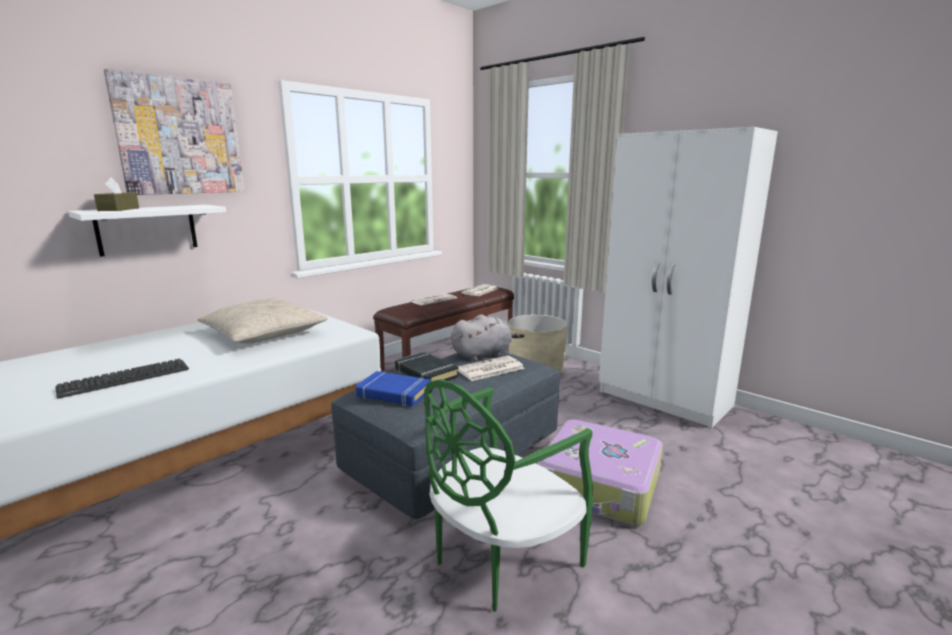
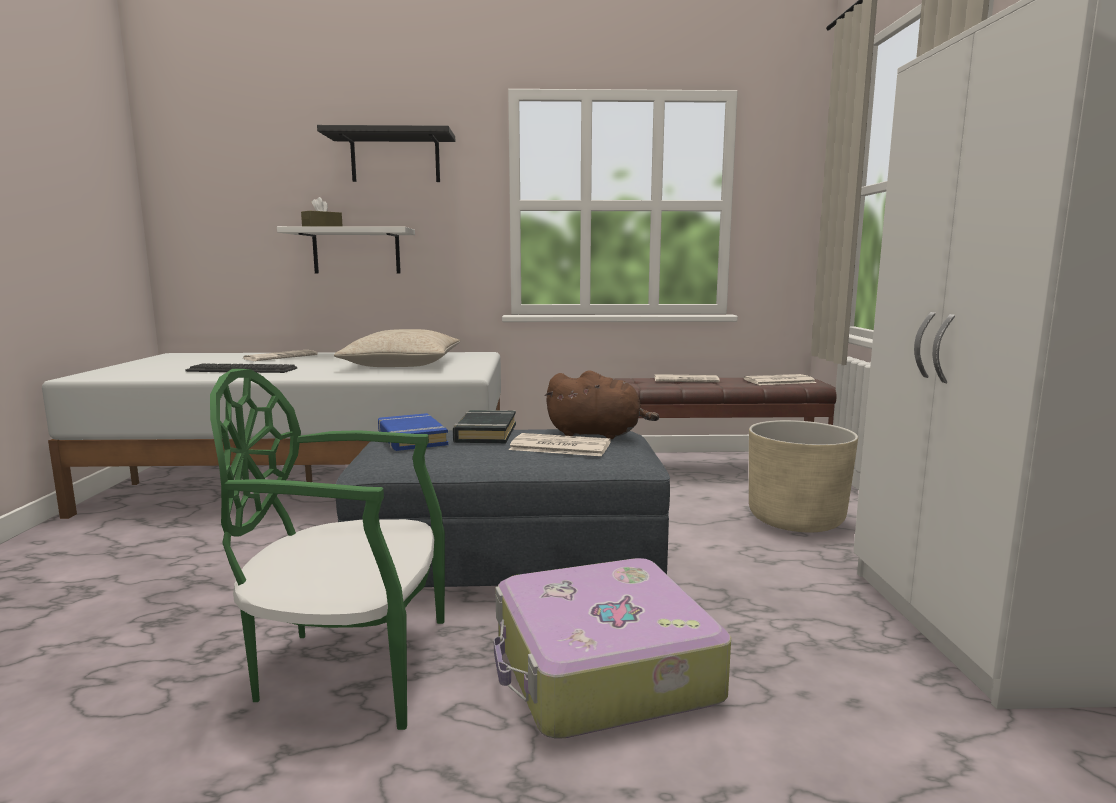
camera: 45 degrees right, 5 degrees down
(101, 352) = (281, 357): none -> newspaper
(180, 136) = (395, 159): picture -> black shelf
(483, 354) = (598, 434): grey plush toy -> brown plush toy

